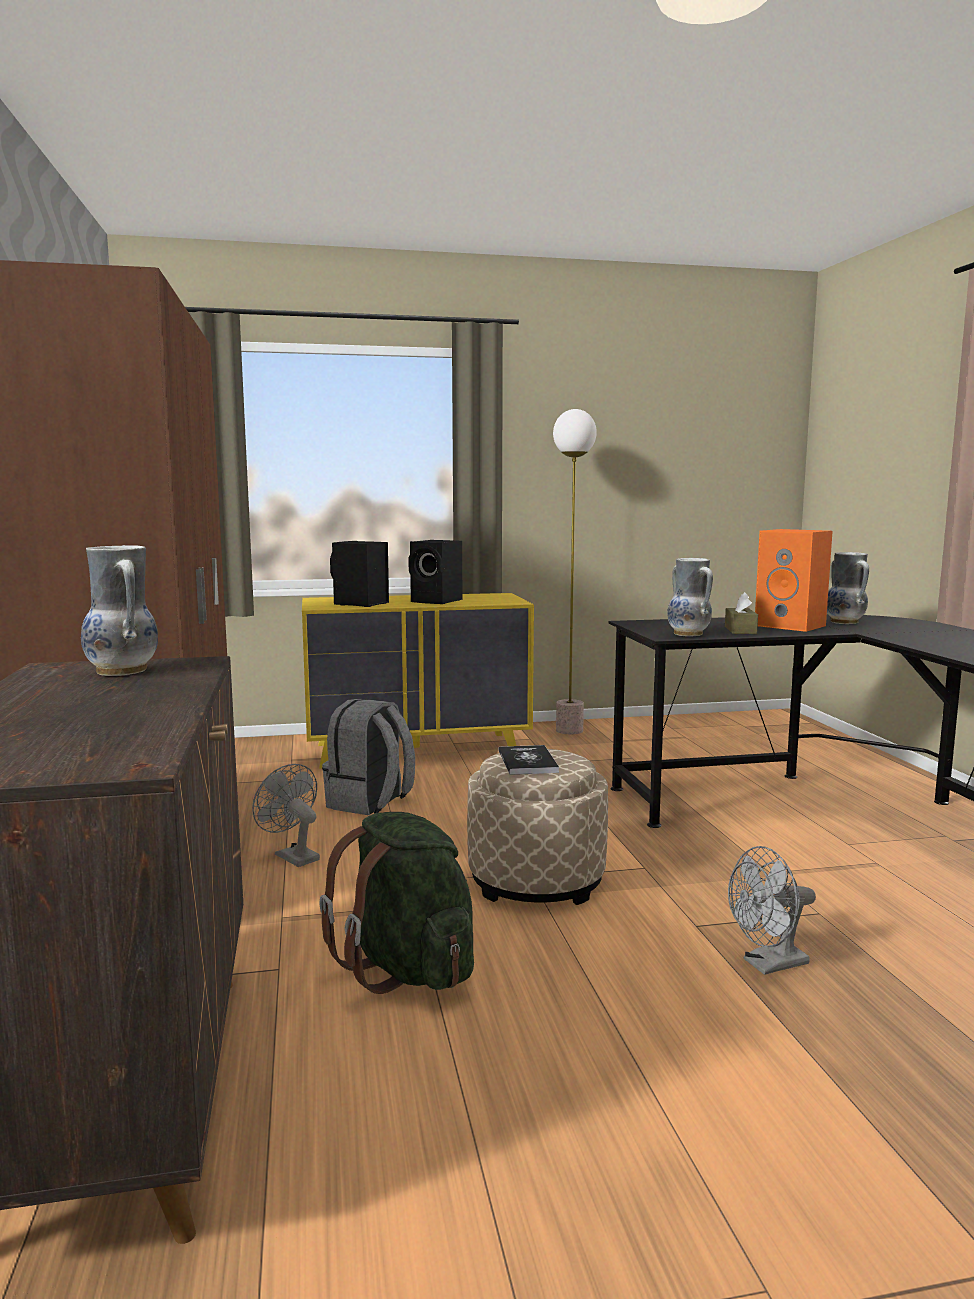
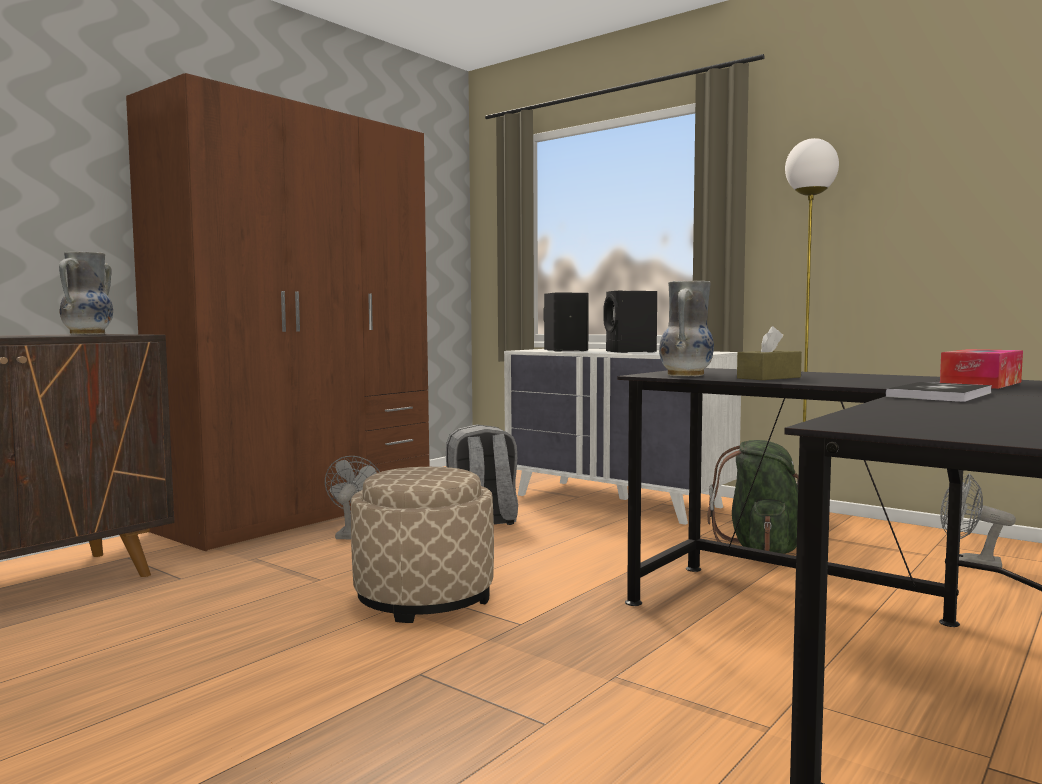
camera: 50 degrees right, 5 degrees down
(408, 968) = (215, 605): green backpack -> green backpack (762, 549)
(417, 750) = (618, 501): yellow dresser -> white dresser
(527, 762) = (412, 472): book -> book (939, 395)
(768, 965) = (372, 724): grey fan -> grey fan (968, 563)
(792, 626) = (869, 380): orange speaker -> none
(845, 622) = (981, 384): vase -> tissue box

